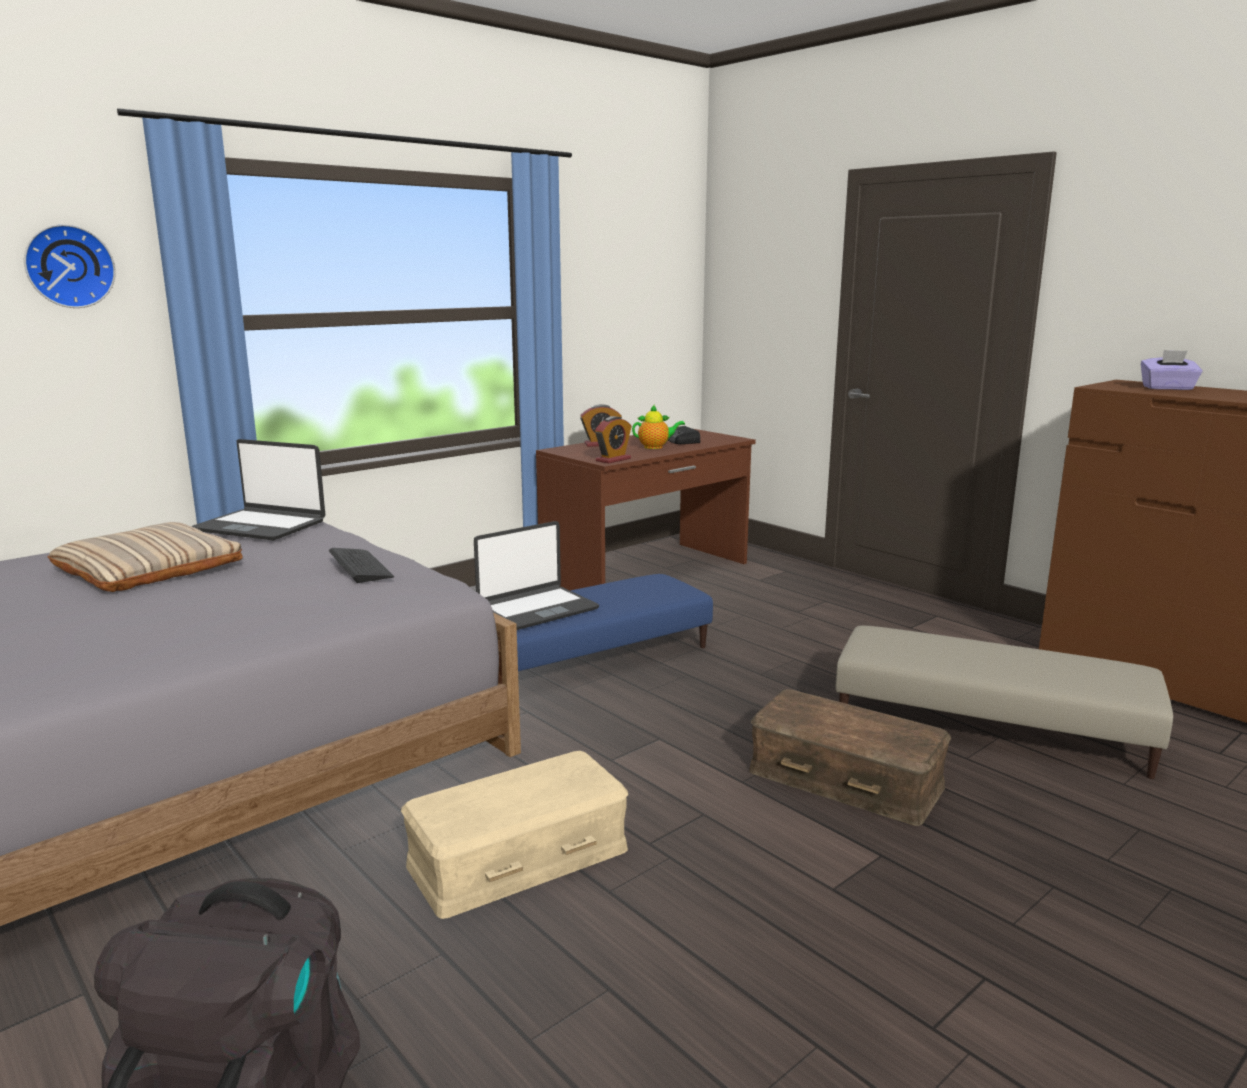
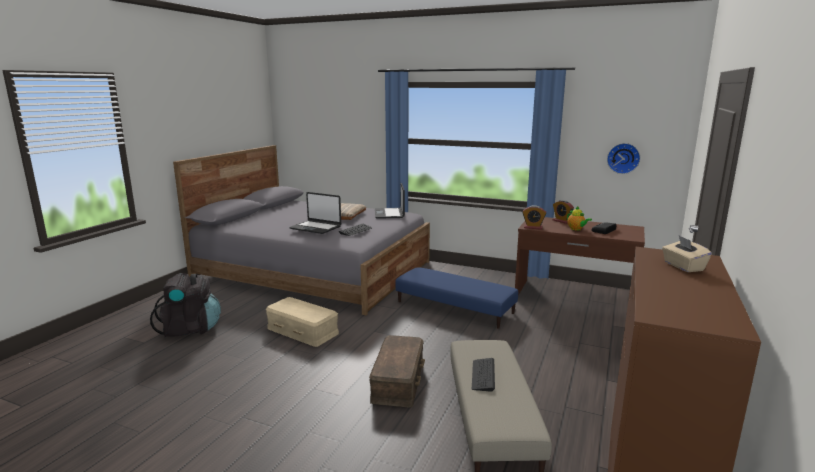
camera: 65 degrees right, 0 degrees up
(69, 266) = (366, 119): wall clock -> wall clock (623, 158)
(537, 609) = (437, 276): laptop -> laptop (316, 227)
(982, 662) = (483, 375): none -> keyboard
(1167, 388) = (683, 266): purple tissue box -> beige tissue box

